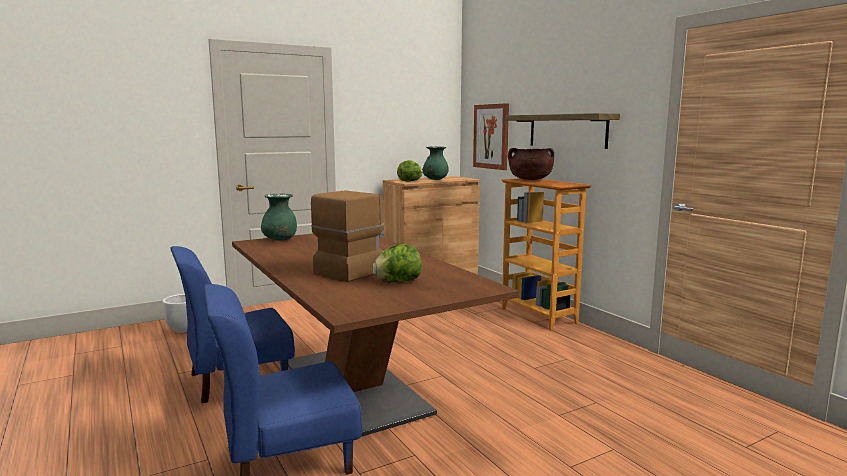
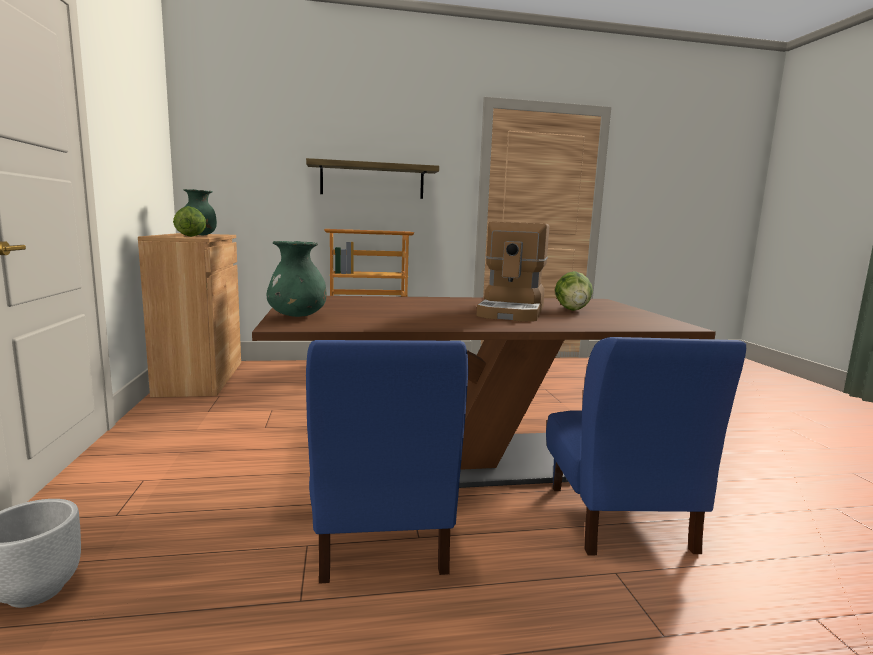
camera: 70 degrees left, 0 degrees up
(360, 269) = (513, 311): coffee machine -> coffee machine turned 135 degrees counterclockwise
(491, 136) = (247, 182): picture -> none
(530, 179) = (345, 229): brown cooking pot -> none

